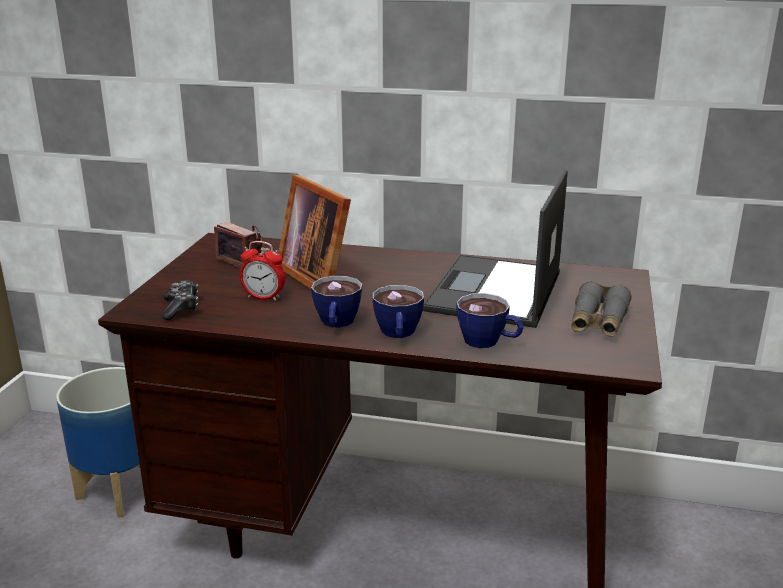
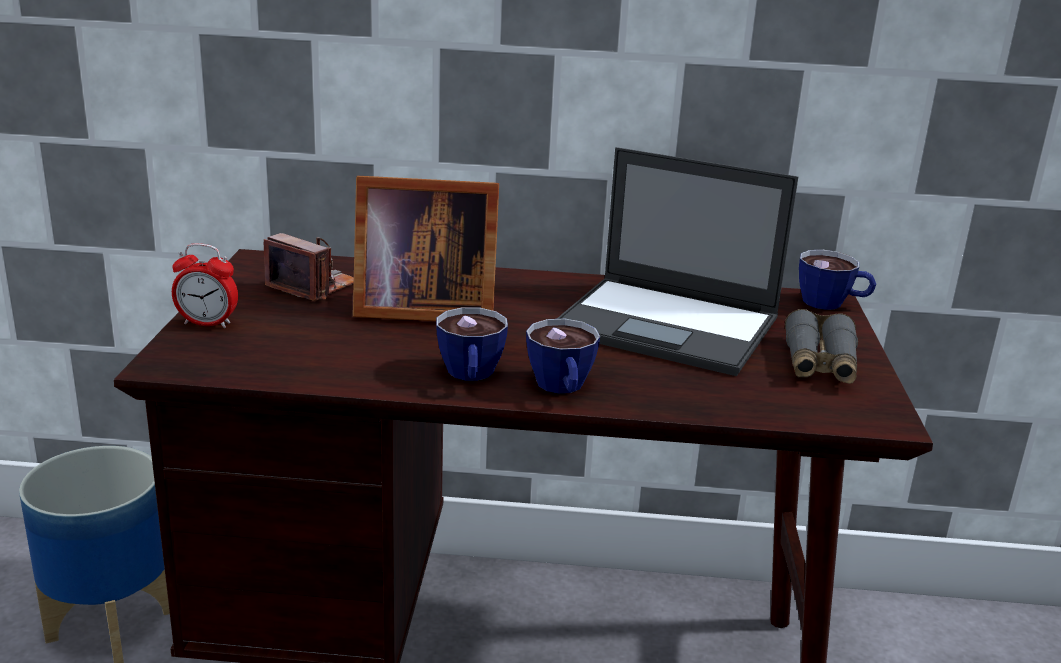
camera: 10 degrees left, 0 degrees up
(181, 308) = (236, 359): game controller -> none
(264, 297) = (353, 340): alarm clock -> alarm clock (207, 323)
(318, 276) = (420, 309): picture frame -> picture frame turned 45 degrees counterclockwise
(489, 342) = (689, 395): cup -> cup (832, 304)
(494, 292) = (669, 326): laptop -> laptop turned 75 degrees counterclockwise

